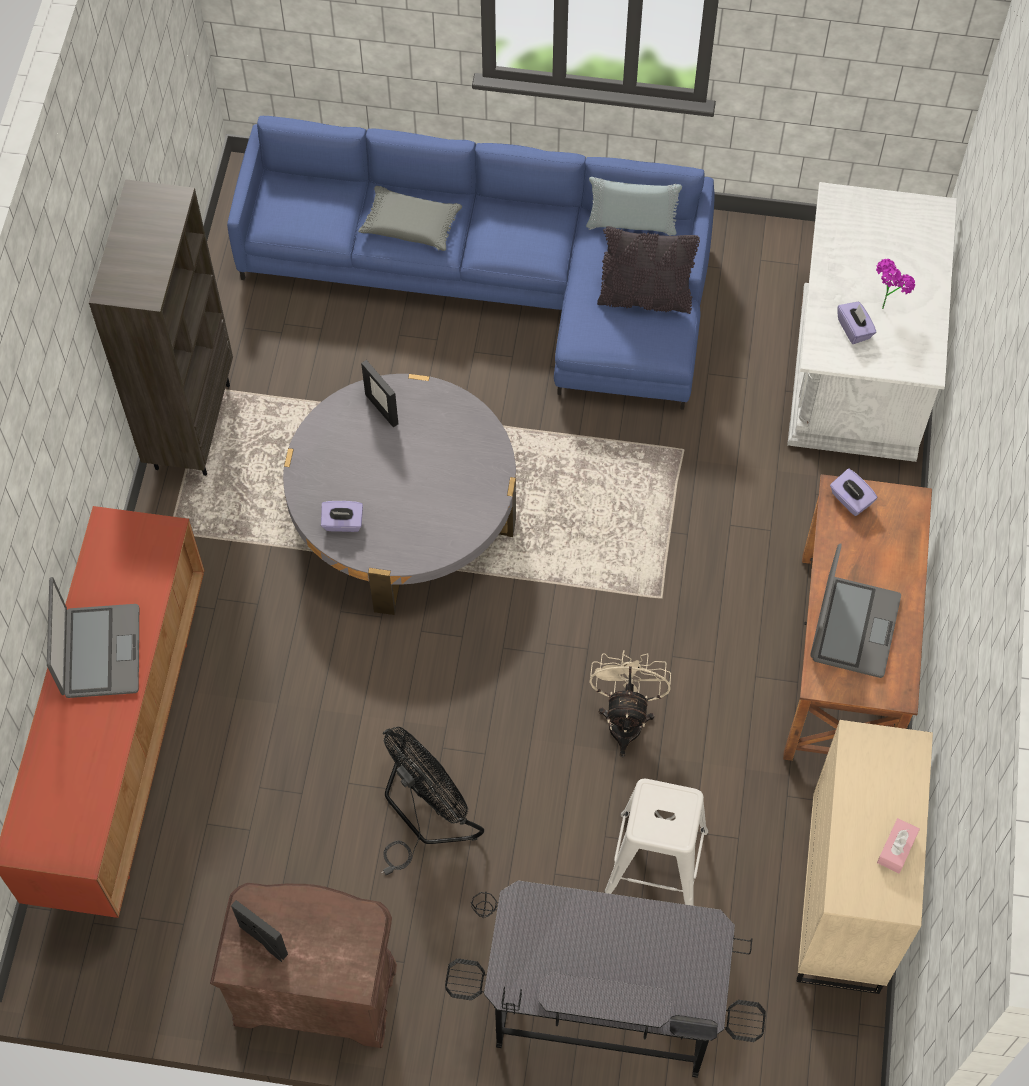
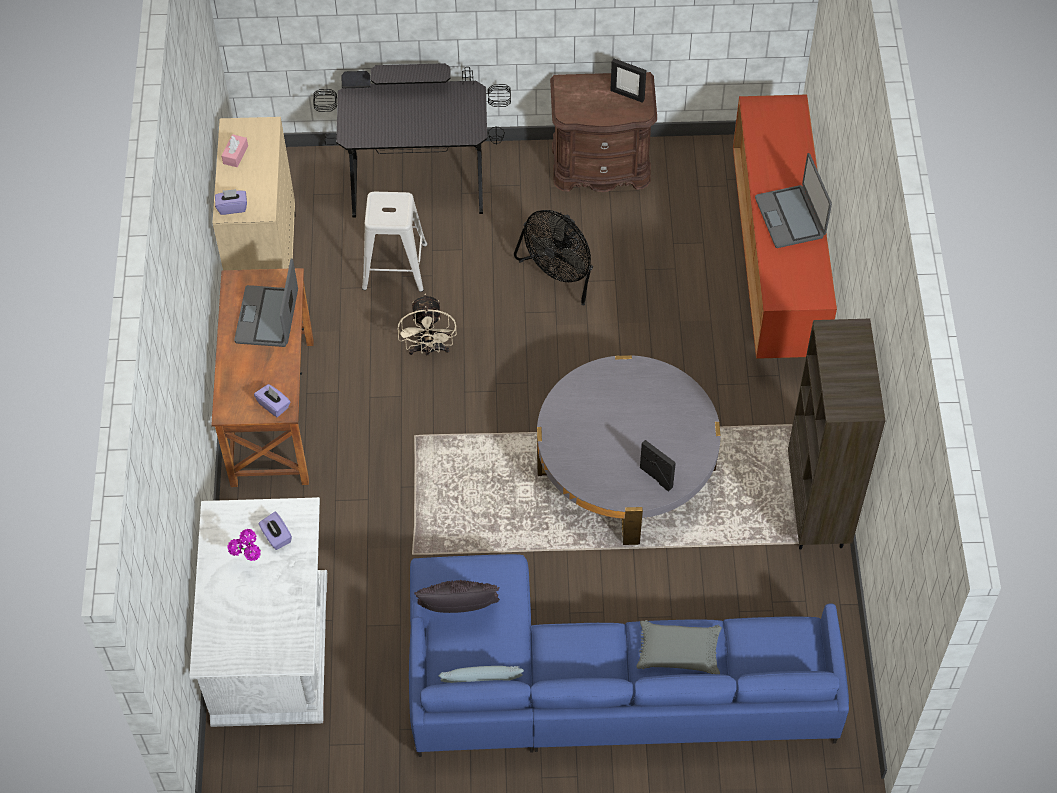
camera: 170 degrees right, 5 degrees down
(343, 523) = (660, 386): purple tissue box -> purple tissue box (232, 207)

